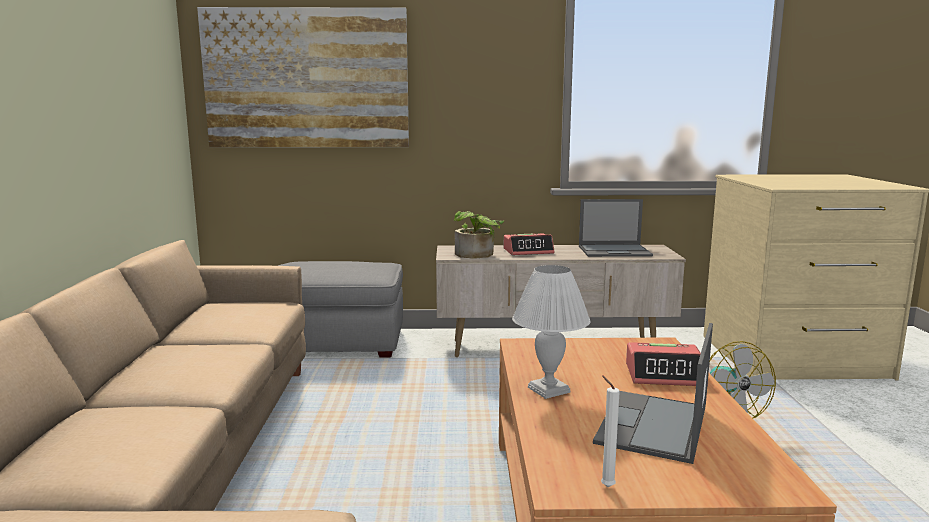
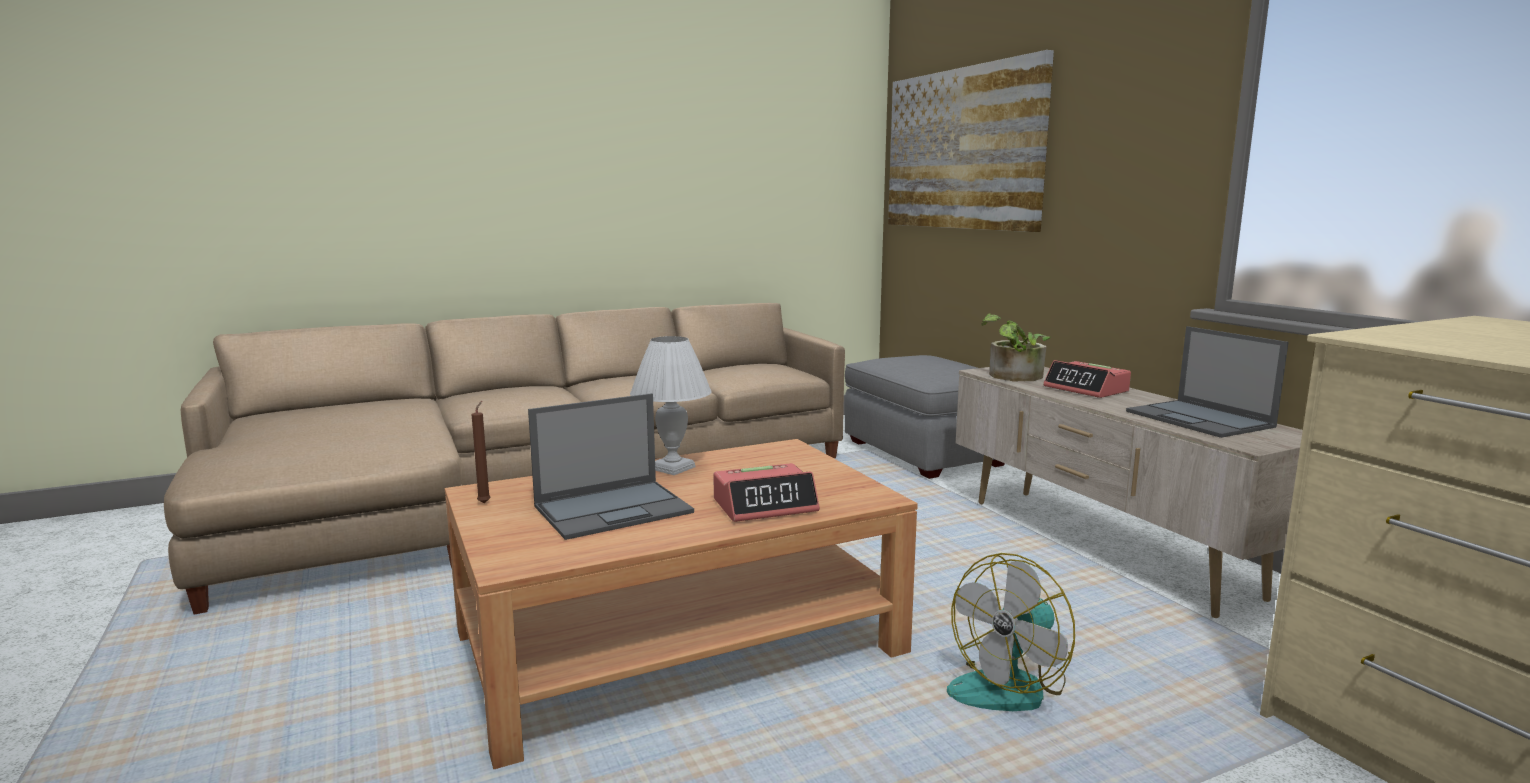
camera: 65 degrees right, 0 degrees up
(605, 486) = (485, 502): white candle -> brown candle
(652, 426) = (615, 509): laptop -> laptop turned 150 degrees clockwise
(665, 375) = (765, 505): alarm clock -> alarm clock turned 90 degrees counterclockwise

